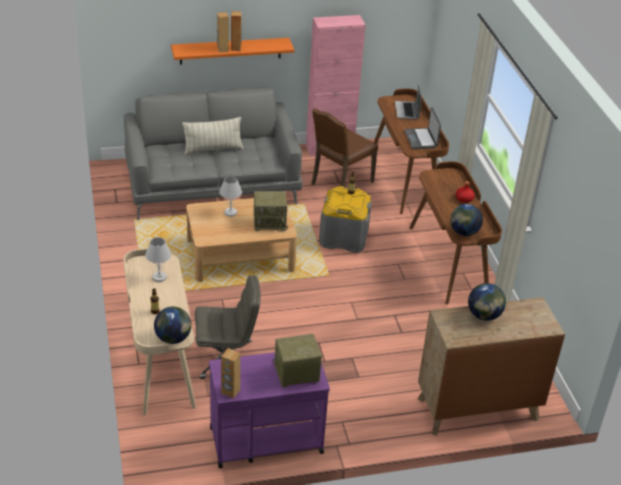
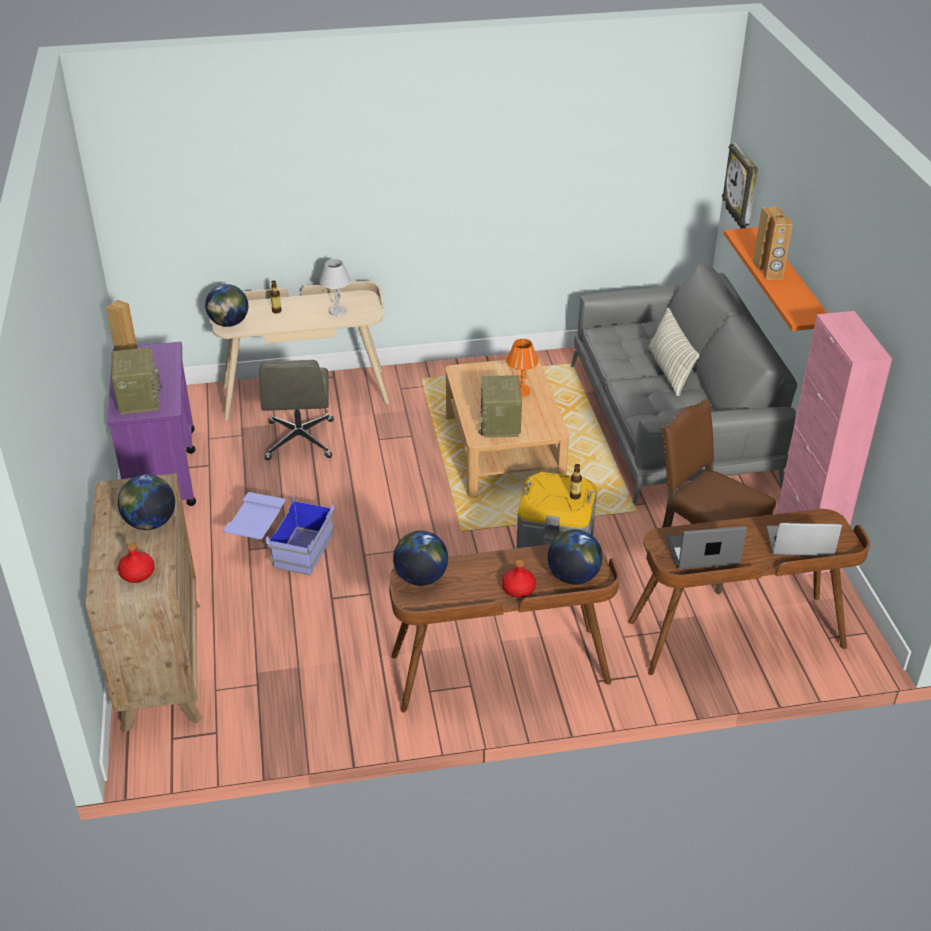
camera: 95 degrees right, 0 degrees up
(129, 39) = (742, 187): none -> wall clock
(230, 212) = (521, 391): white table lamp -> orange table lamp
(354, 360) = (281, 547): none -> blue storage box
(449, 180) = (573, 576): none -> globe
(532, 315) = (137, 574): none -> red bottle

